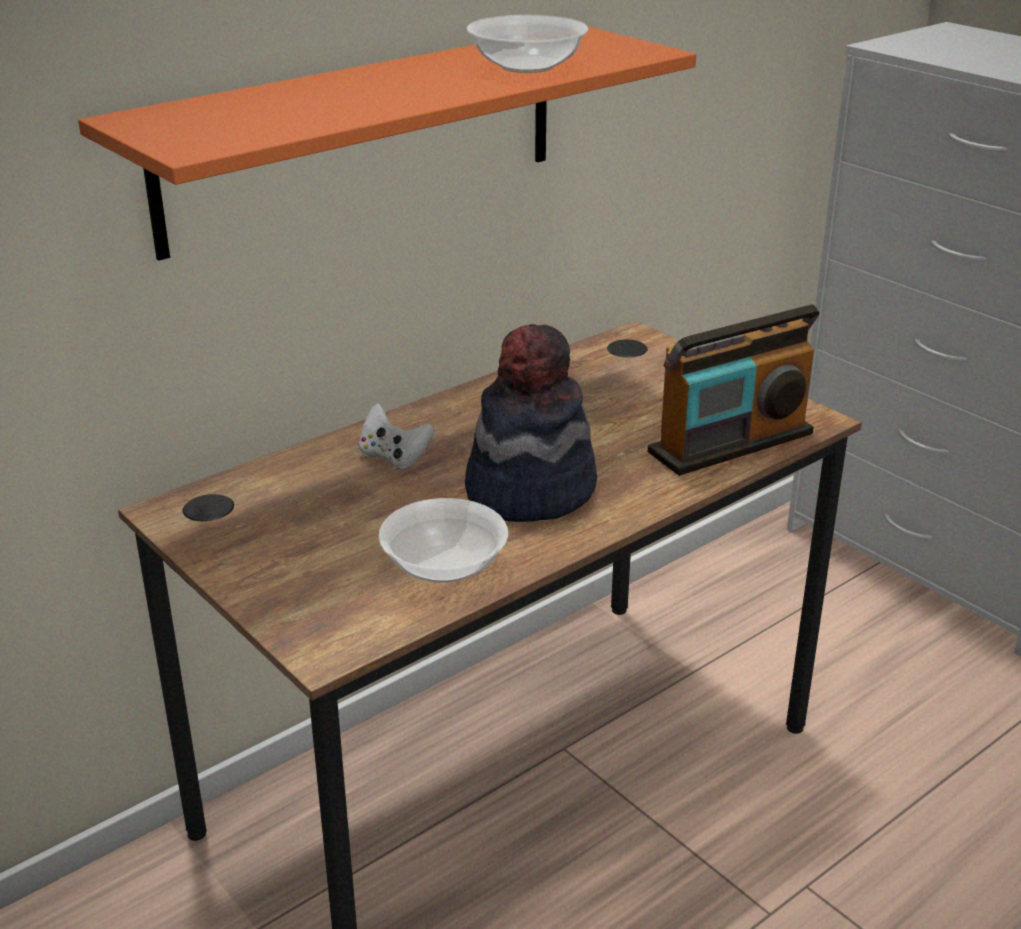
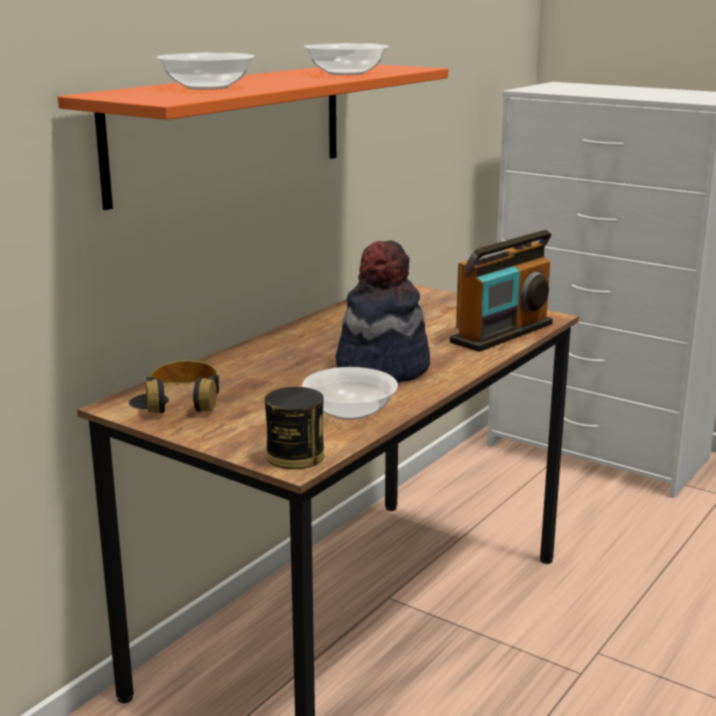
camera: 15 degrees left, 10 degrees down
(249, 511) = (183, 399): none -> headphones
(289, 105) = (207, 87): none -> bowl
(332, 637) = (295, 456): none -> can
(394, 458) = (271, 362): white game controller -> none

